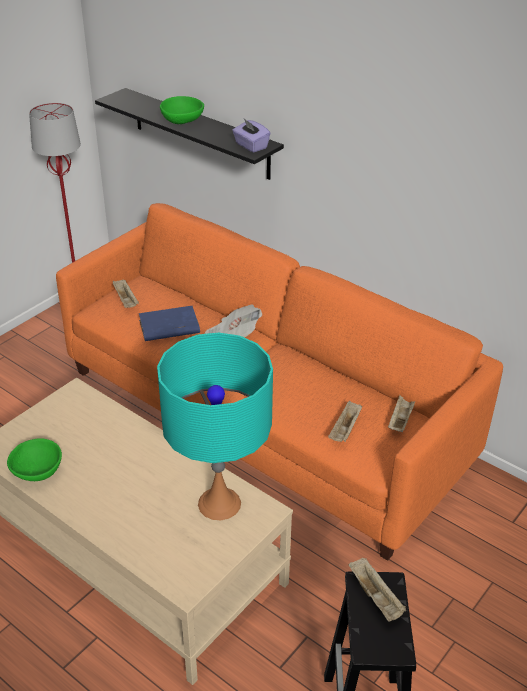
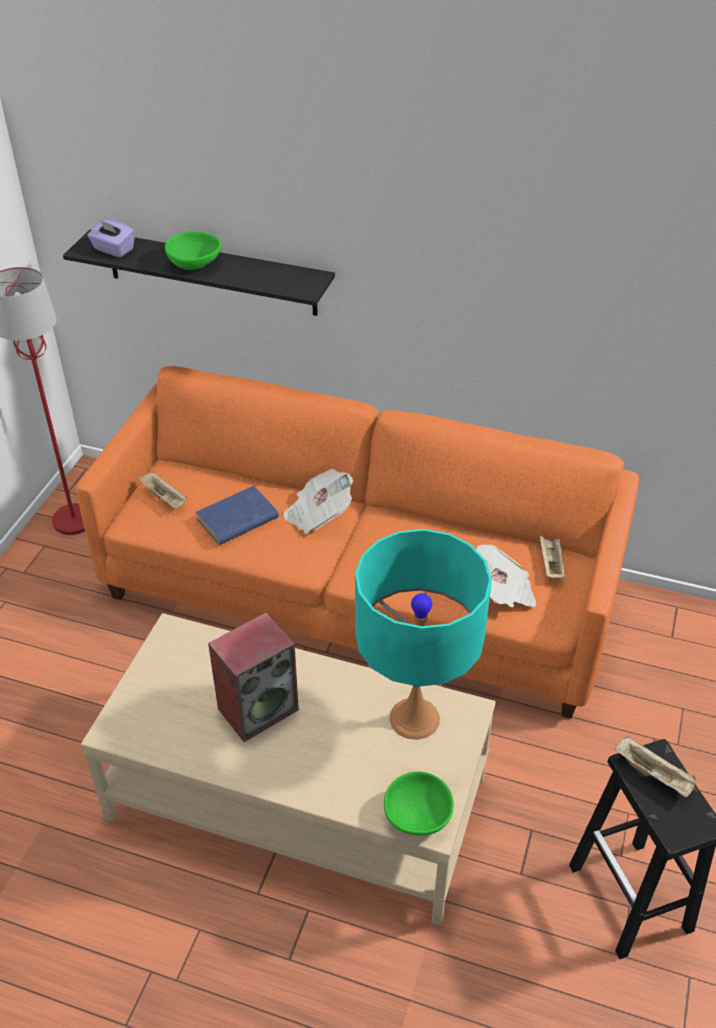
camera: 20 degrees left, 5 degrees up
(36, 471) = (184, 745): green bowl -> green bowl (416, 816)
(105, 461) = (258, 708): none -> speaker
(251, 146) = (299, 282): purple tissue box -> purple tissue box (113, 250)
(345, 430) = (501, 591): beige tray -> newspaper

